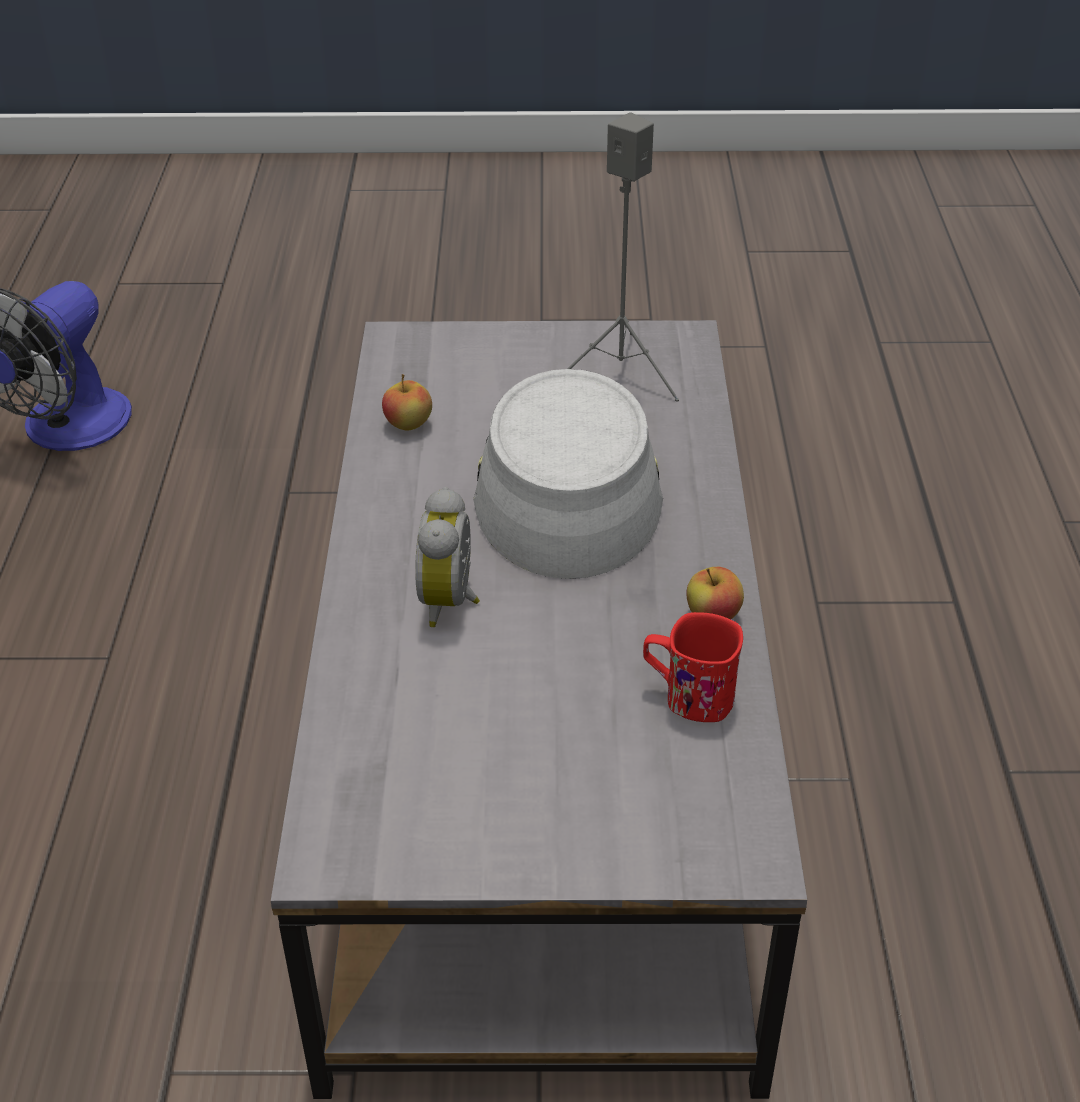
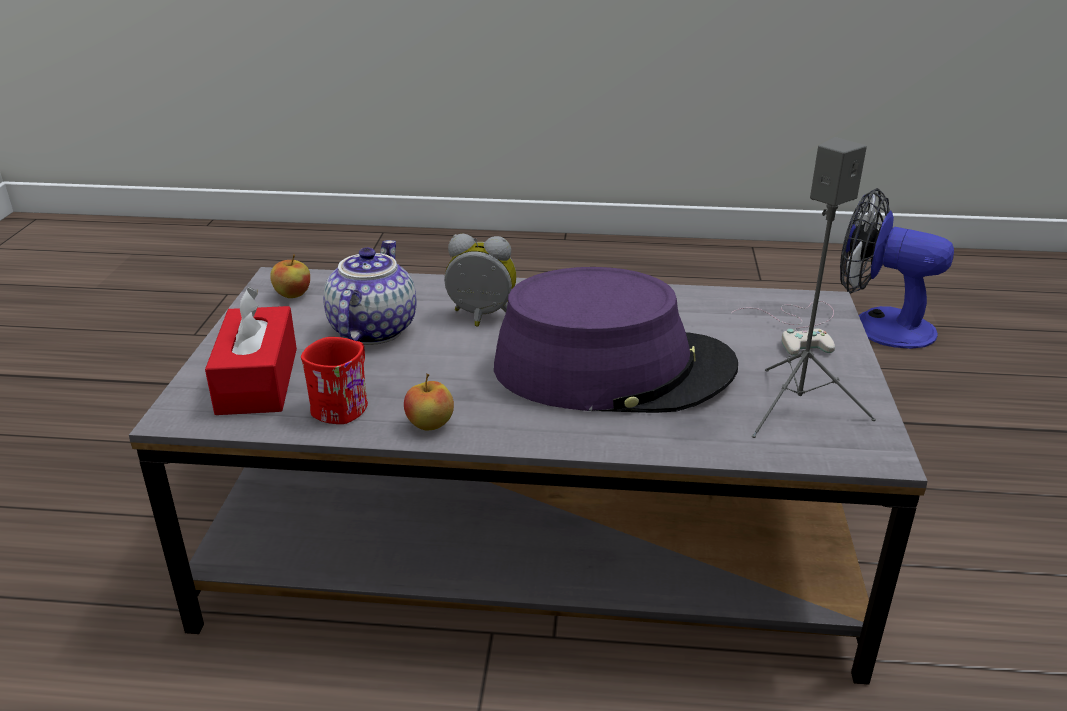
camera: 95 degrees right, 10 degrees down
(408, 424) = (697, 306): apple -> apple (293, 295)
(457, 359) = (798, 327): none -> white game controller
(495, 706) = (371, 330): none -> teapot
(566, 486) = (613, 368): grey hat -> purple hat
(651, 796) = (257, 380): none -> red tissue box

